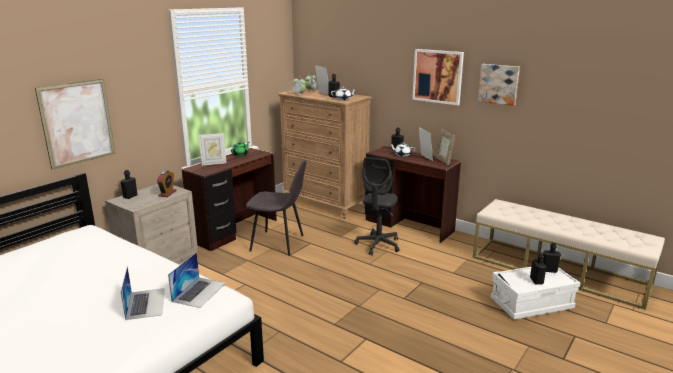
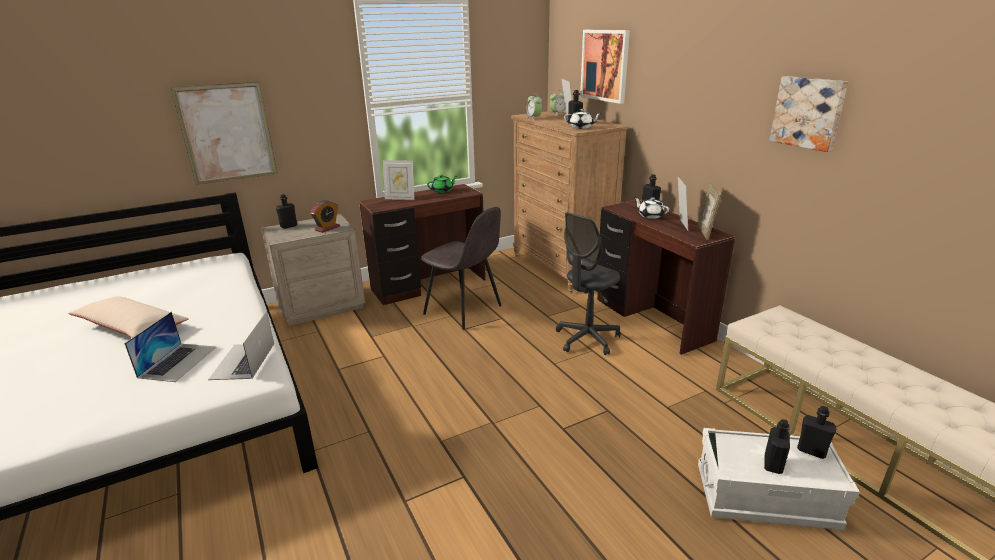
camera: 25 degrees right, 5 degrees up
(69, 291) = (132, 327): none -> beige pillow
(199, 292) = (243, 361): laptop -> laptop turned 135 degrees clockwise
(437, 76) = (716, 97): picture -> picture (605, 65)

